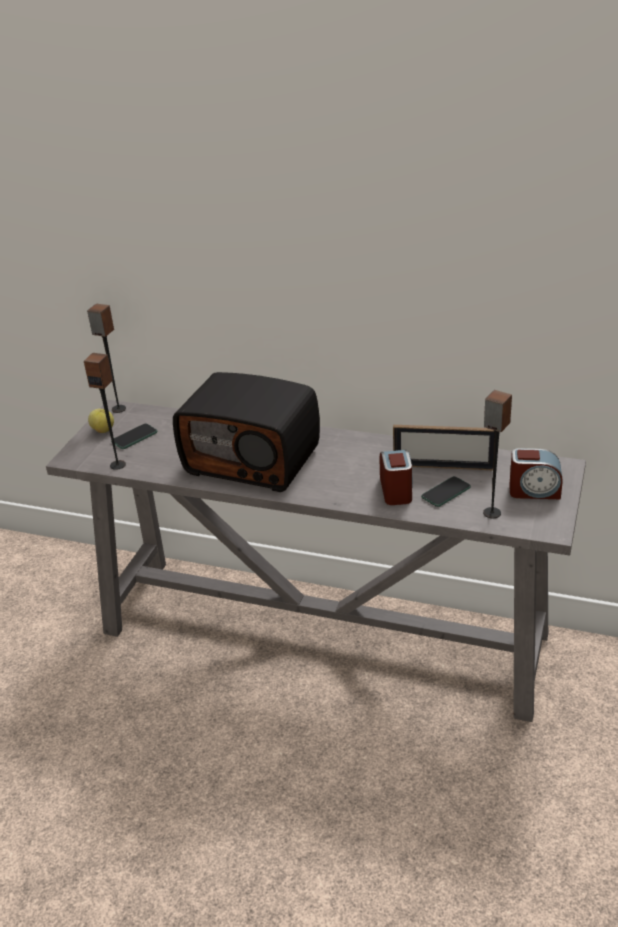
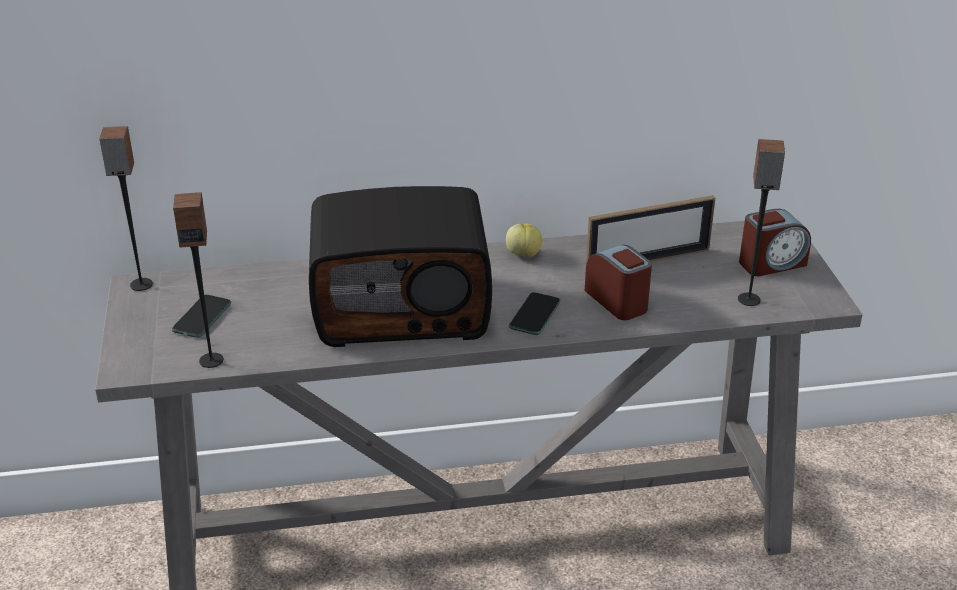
camera: 30 degrees left, 0 degrees up
(103, 430) = (144, 319): apple -> apple (523, 254)
(446, 492) = (677, 289): phone -> phone (534, 315)

